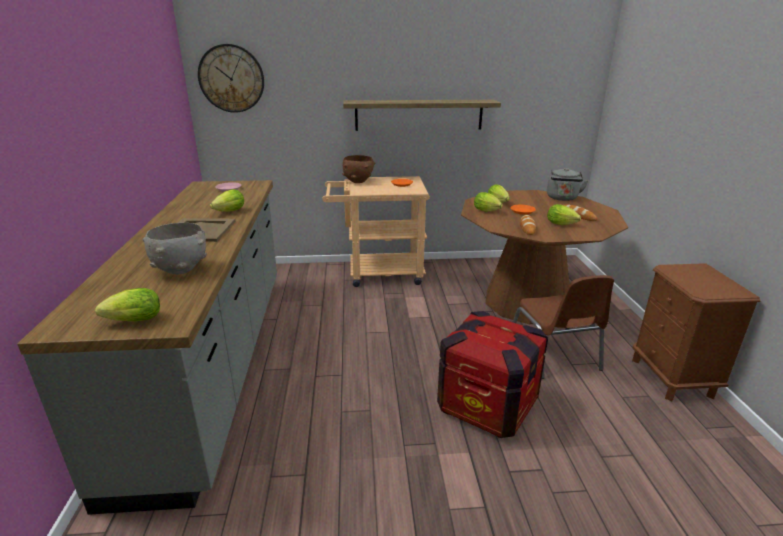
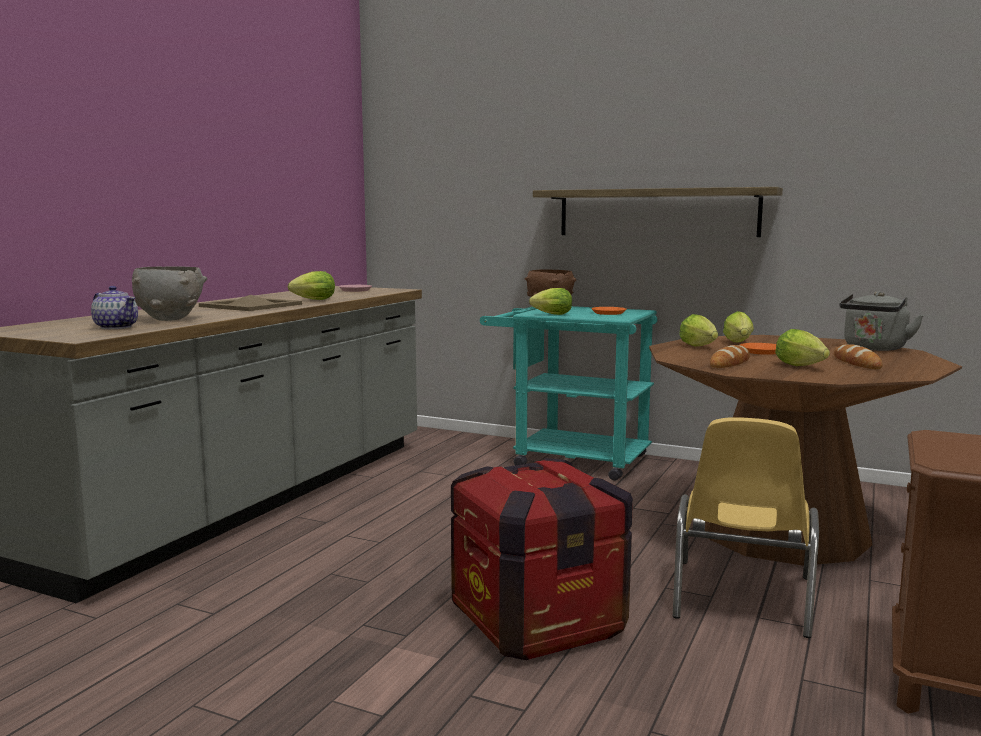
camera: 30 degrees right, 15 degrees down
(131, 321) = (56, 333): lettuce -> lettuce (550, 314)
(164, 296) = (116, 327): none -> teapot
(231, 78) = (412, 165): wall clock -> none
(377, 273) = (569, 459): beige cart -> turquoise cart
(554, 354) = (741, 598): brown chair -> yellow chair

